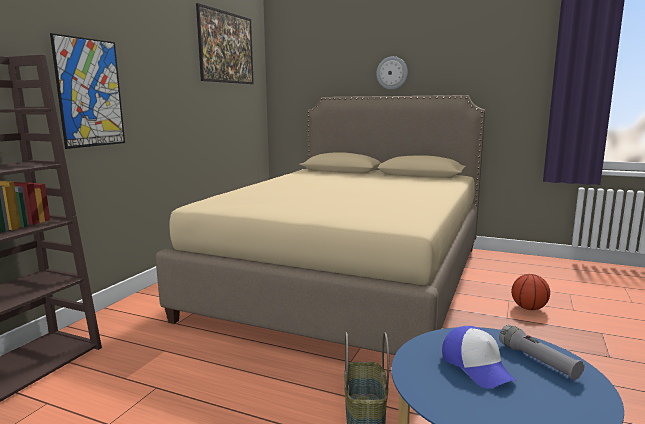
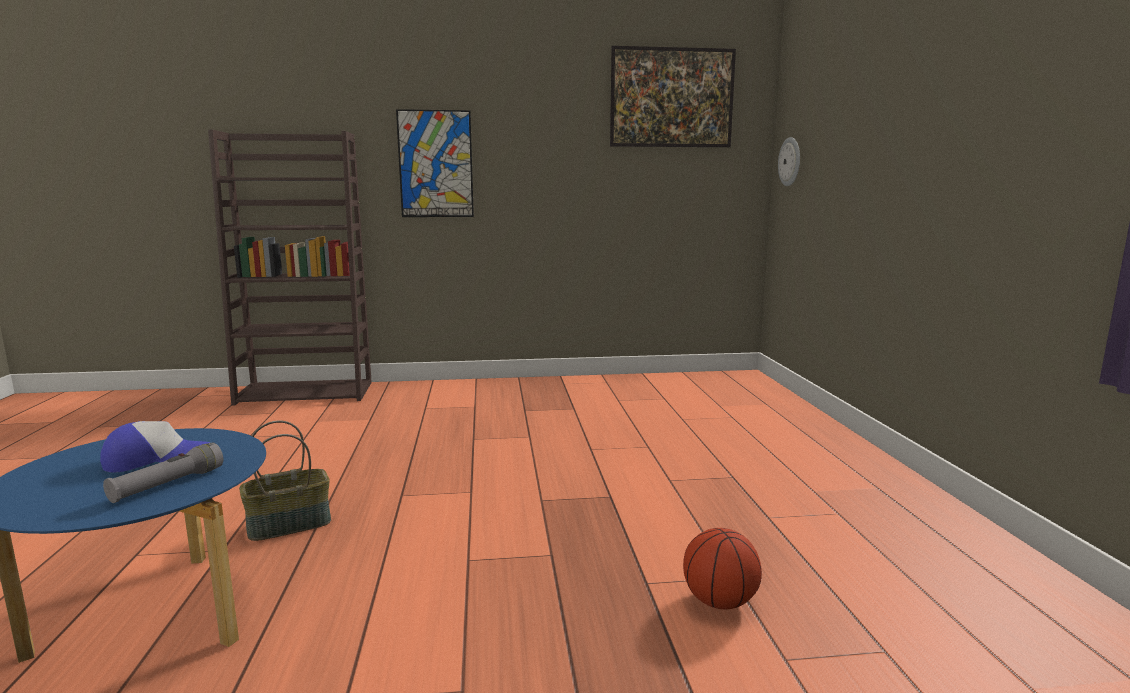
camera: 60 degrees right, 0 degrees up
(349, 279) = (639, 447): beige bed -> none
(392, 73) = (895, 111): wall clock -> wall clock (790, 162)
(477, 366) = (156, 459): cap -> cap turned 150 degrees counterclockwise

